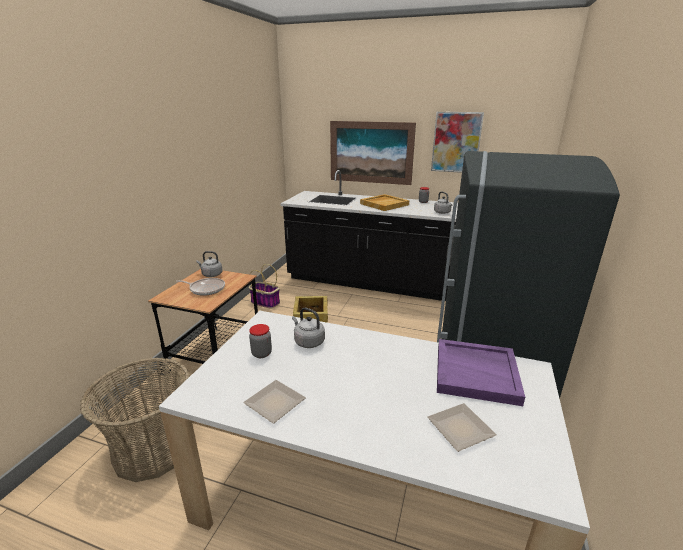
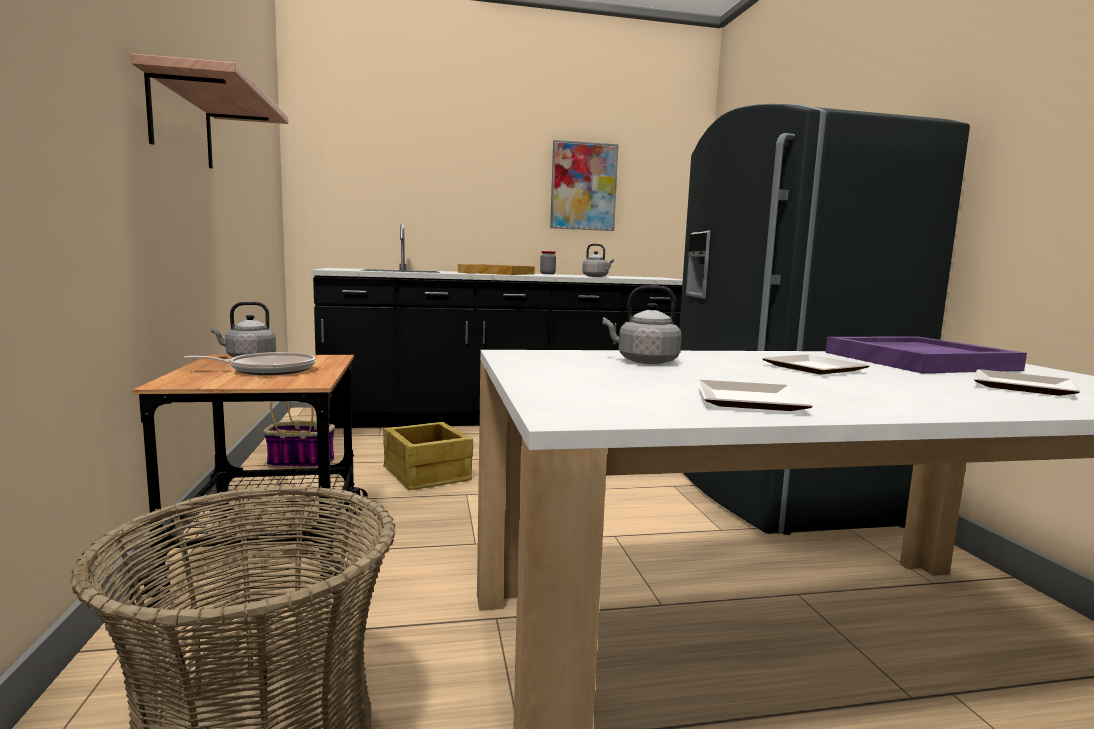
camera: 30 degrees left, 15 degrees down
(187, 163) = (181, 122): none -> shelf
(261, 353) = (595, 373): jar -> none
(371, 152) = (452, 200): picture -> none
(380, 372) = (814, 369): none -> plate

